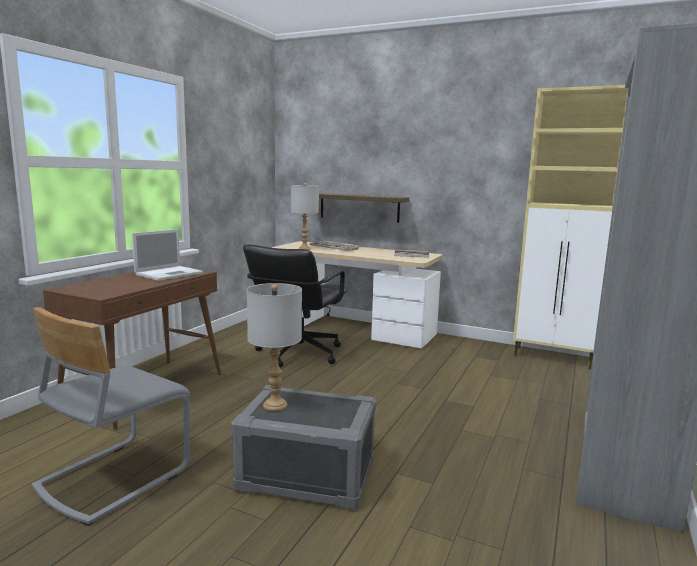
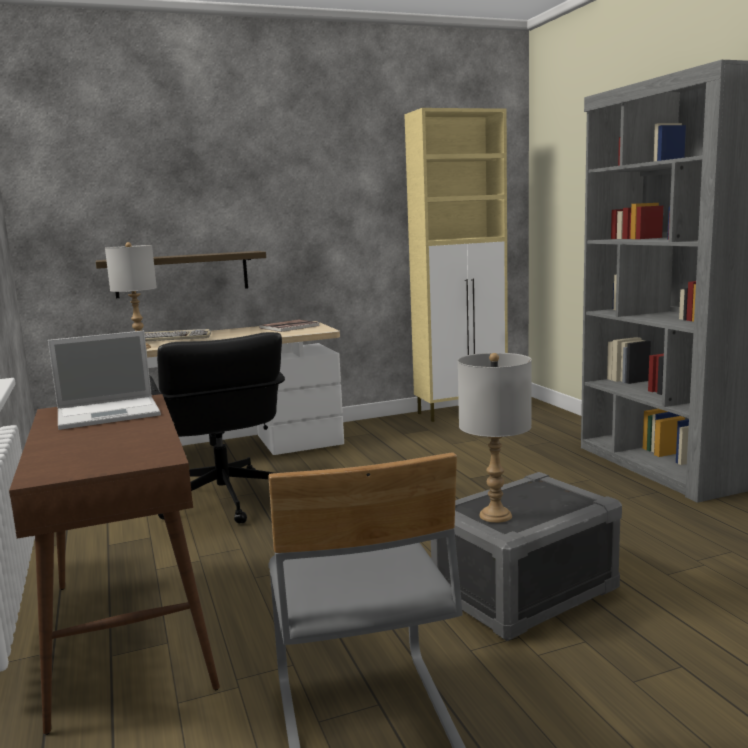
camera: 45 degrees left, 0 degrees up
(170, 273) = (110, 413): laptop -> laptop turned 75 degrees clockwise

